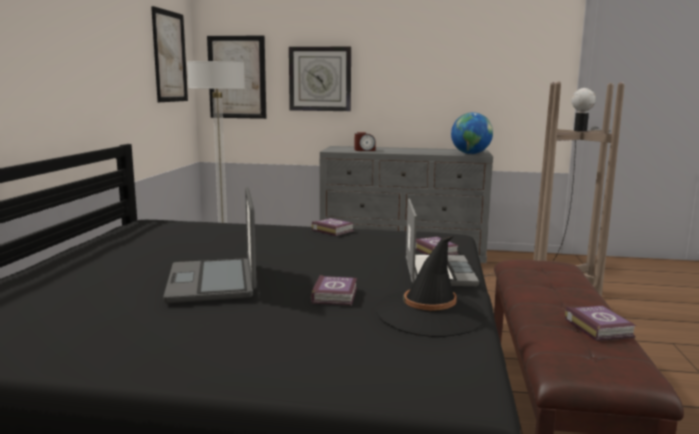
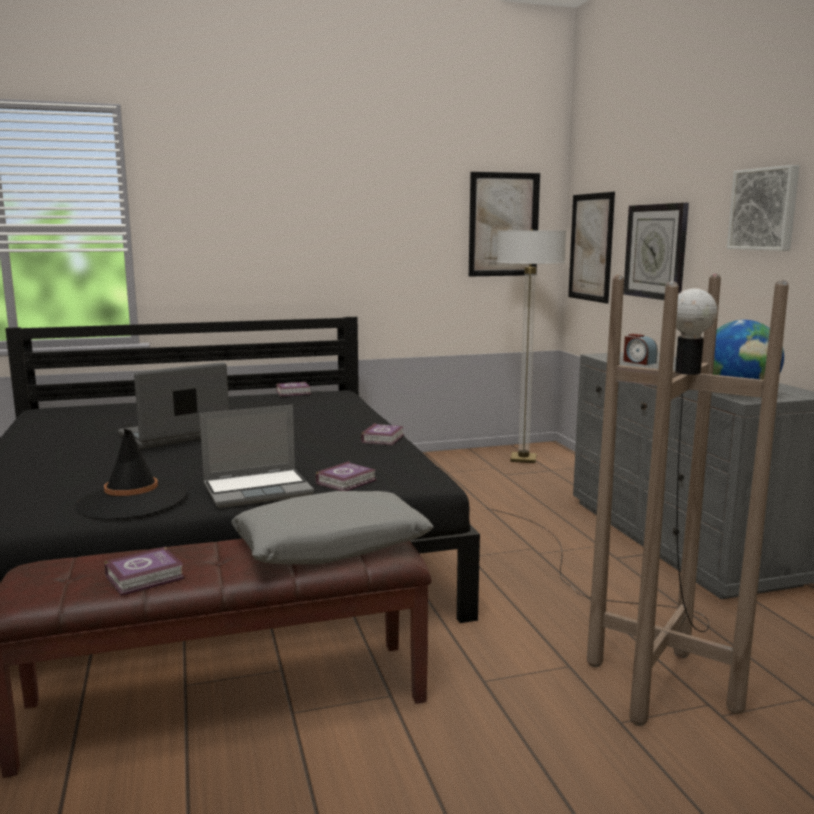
camera: 65 degrees right, 0 degrees up
(336, 295) = (166, 469): book -> book (294, 393)
(420, 52) = (765, 209): none -> picture
(546, 275) = (331, 546): none -> grey pillow

